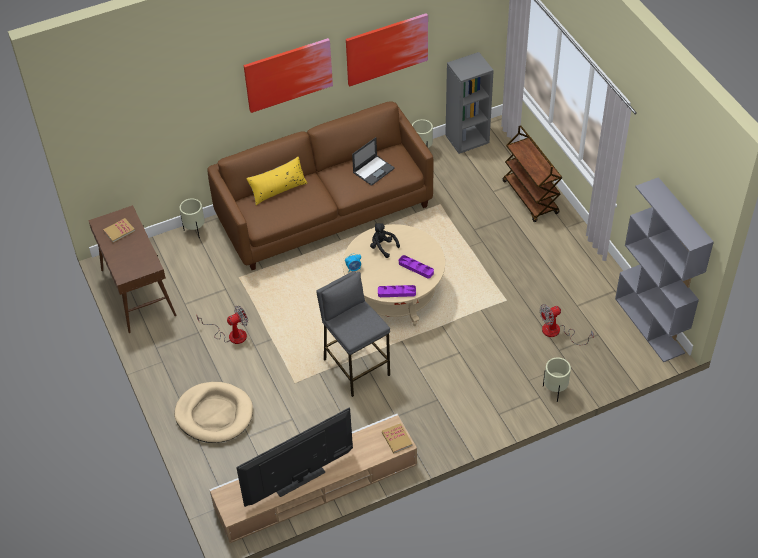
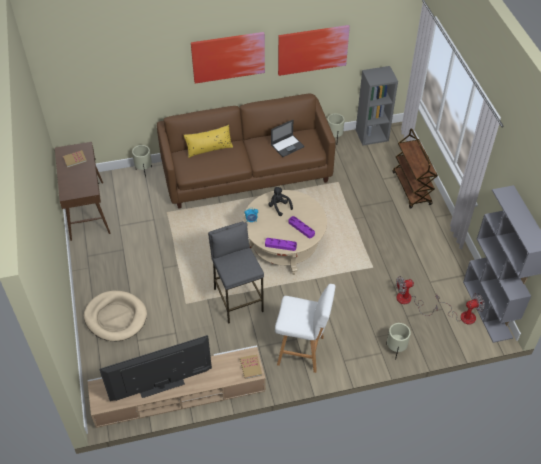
camera: 10 degrees right, 0 degrees up
(231, 335) = (147, 256): fan -> fan (462, 315)
(448, 412) = (302, 351): none -> white stool

